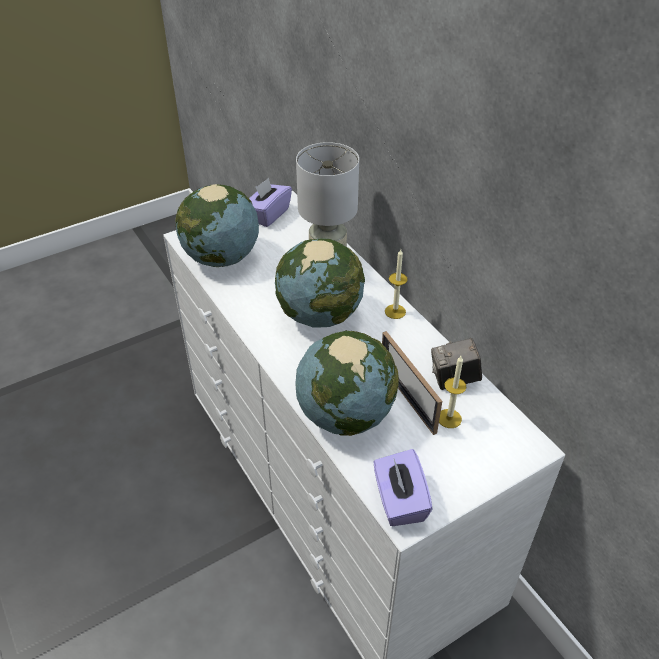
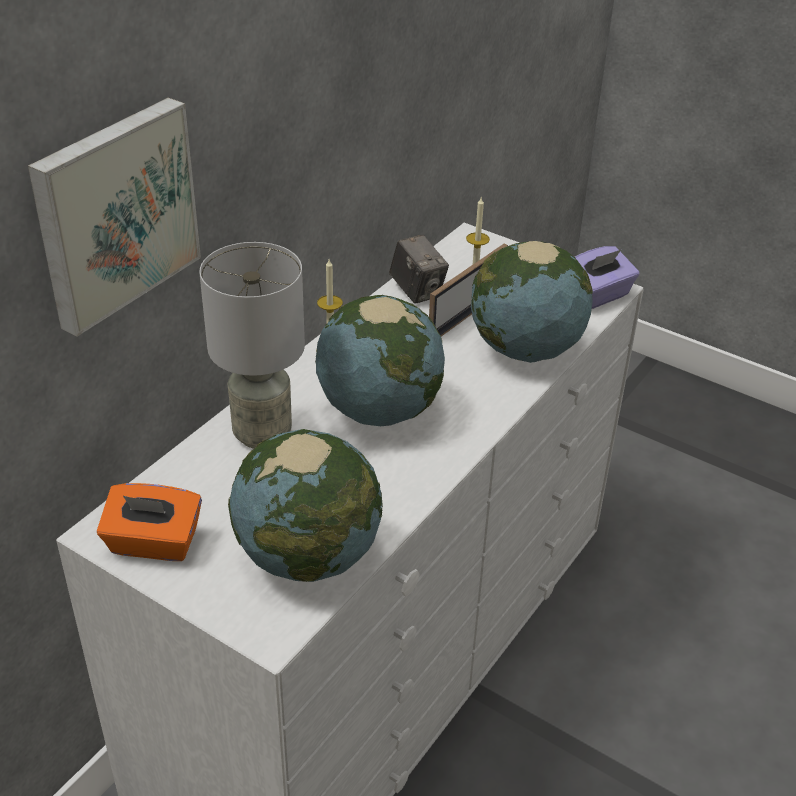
camera: 115 degrees left, 5 degrees down
(268, 215) = (153, 543): purple tissue box -> orange tissue box
(340, 78) = (114, 213): none -> picture

